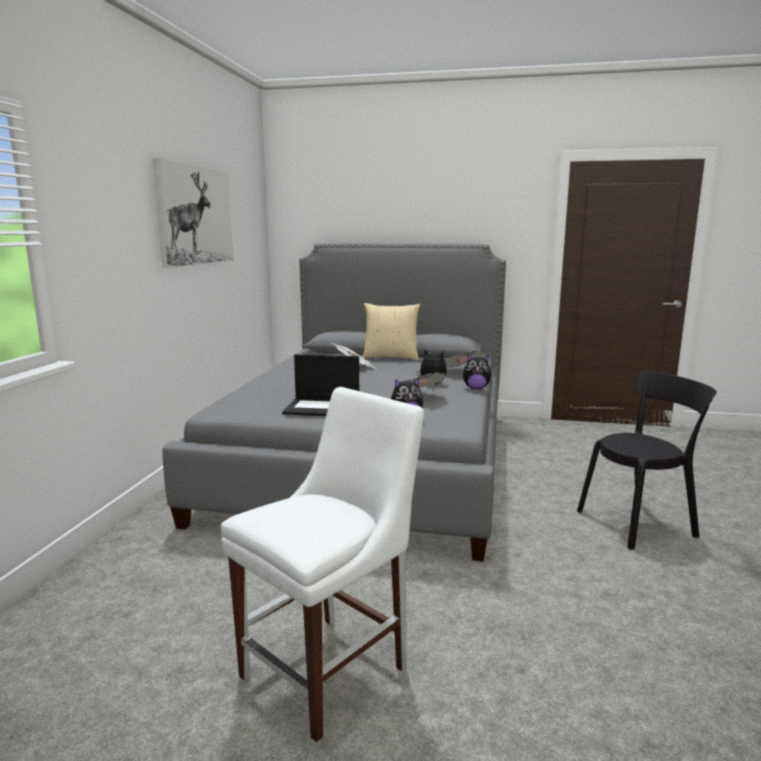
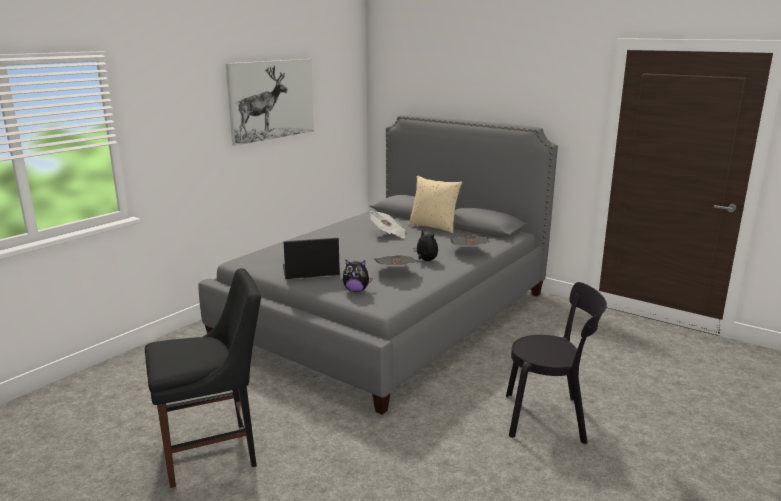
camera: 25 degrees right, 5 degrees up
(323, 408) = (310, 271): laptop -> laptop turned 135 degrees clockwise
(331, 668) = (215, 452): white chair -> black chair
(476, 388) = (456, 271): plush toy -> none

